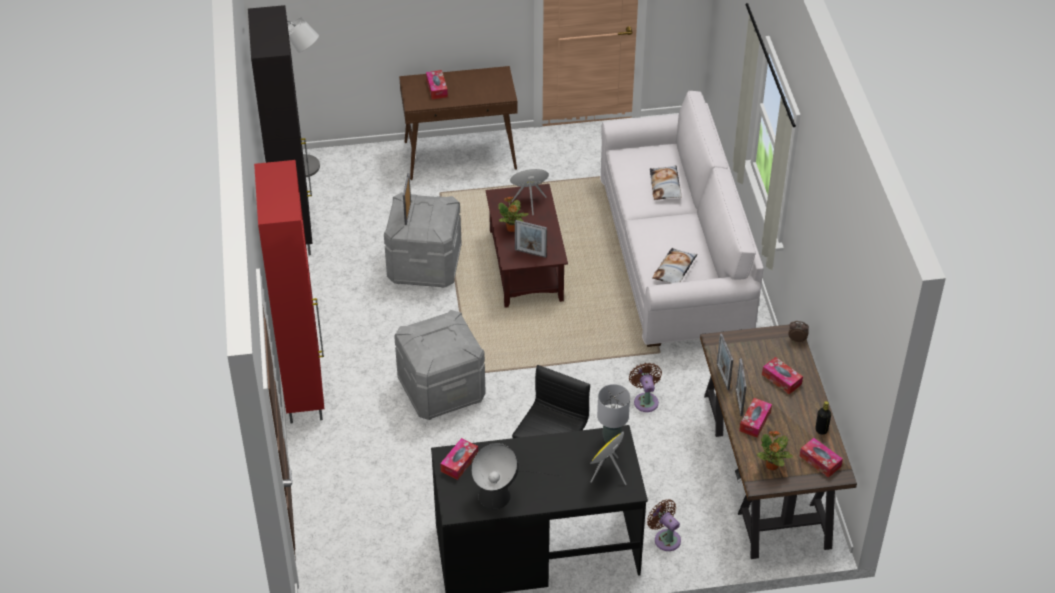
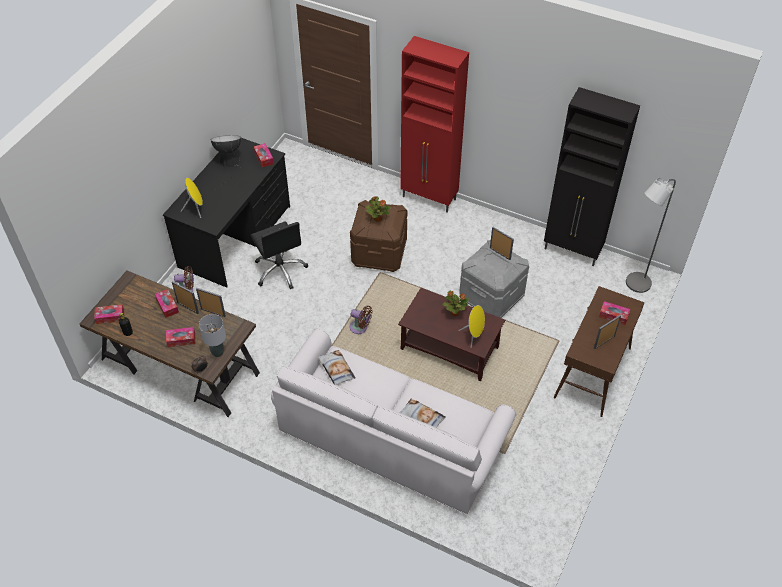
camera: 125 degrees right, 5 degrees up
(441, 389) = (379, 254): grey storage box -> brown storage box
(530, 253) = (423, 309): picture frame -> picture frame (604, 342)
(612, 439) = (214, 223): grey table lamp -> grey table lamp (217, 352)
(645, 400) = (284, 341): brown fan -> brown fan (360, 328)
(771, 466) = (132, 293): potted plant -> potted plant (377, 218)

